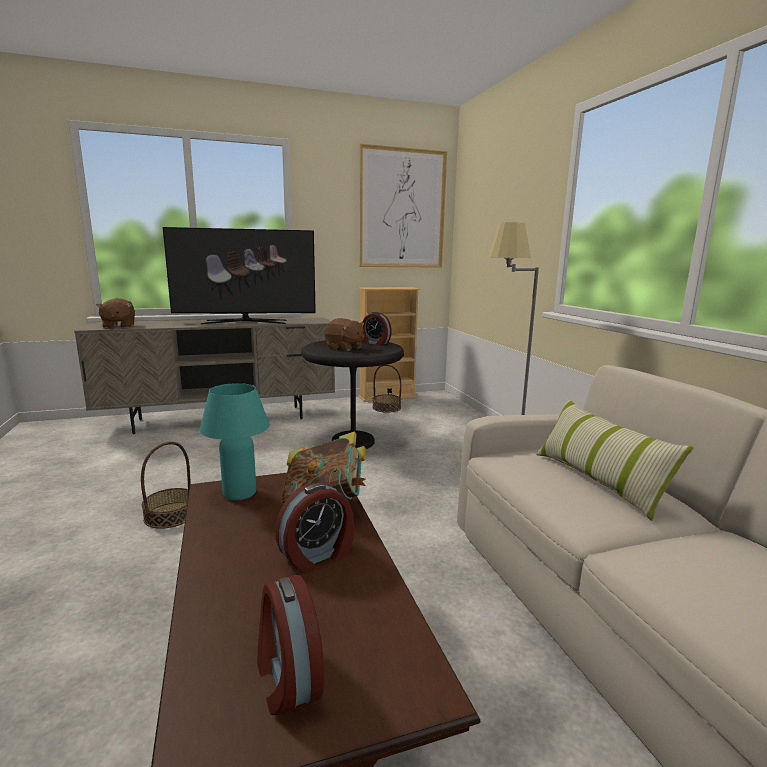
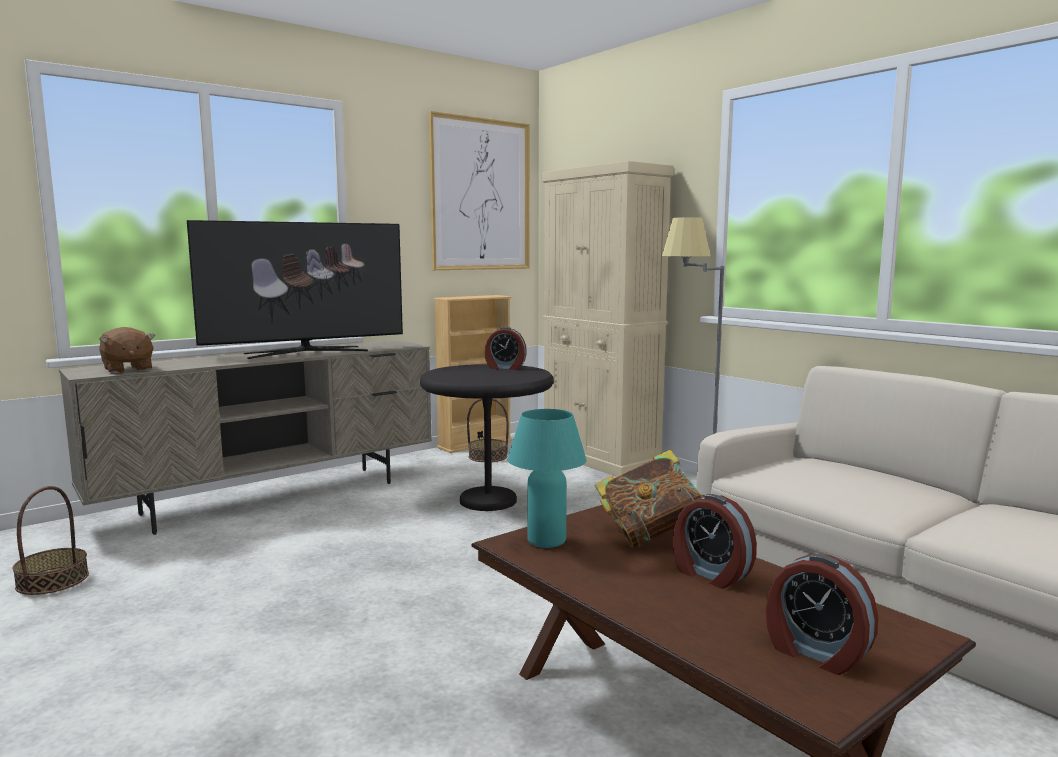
camera: 20 degrees left, 5 degrees down
(170, 515) = (342, 617): basket -> basket (52, 580)
(318, 556) = (710, 574): alarm clock -> alarm clock turned 105 degrees clockwise
(344, 348) = (479, 375): brown plush toy -> none
(468, 420) = (600, 459): none -> beige cabinet
(598, 480) = (859, 480): pillow -> none

